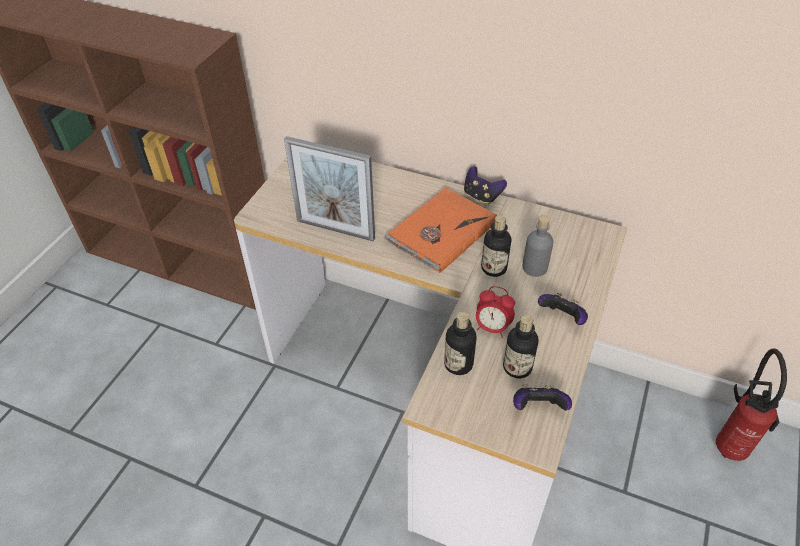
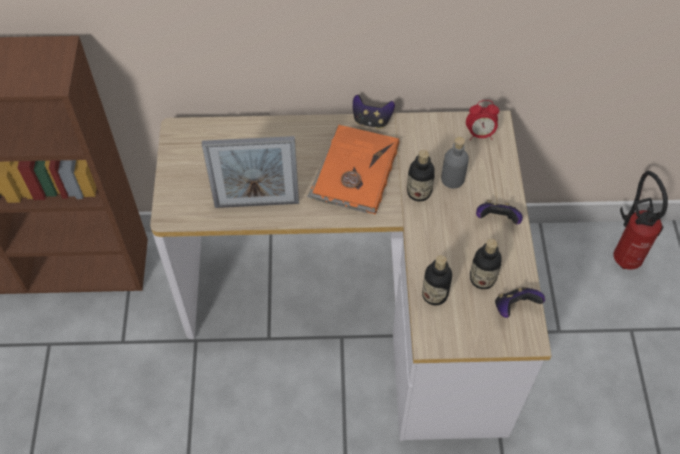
camera: 25 degrees left, 10 degrees up
(492, 328) = (445, 250): alarm clock -> alarm clock (480, 134)

